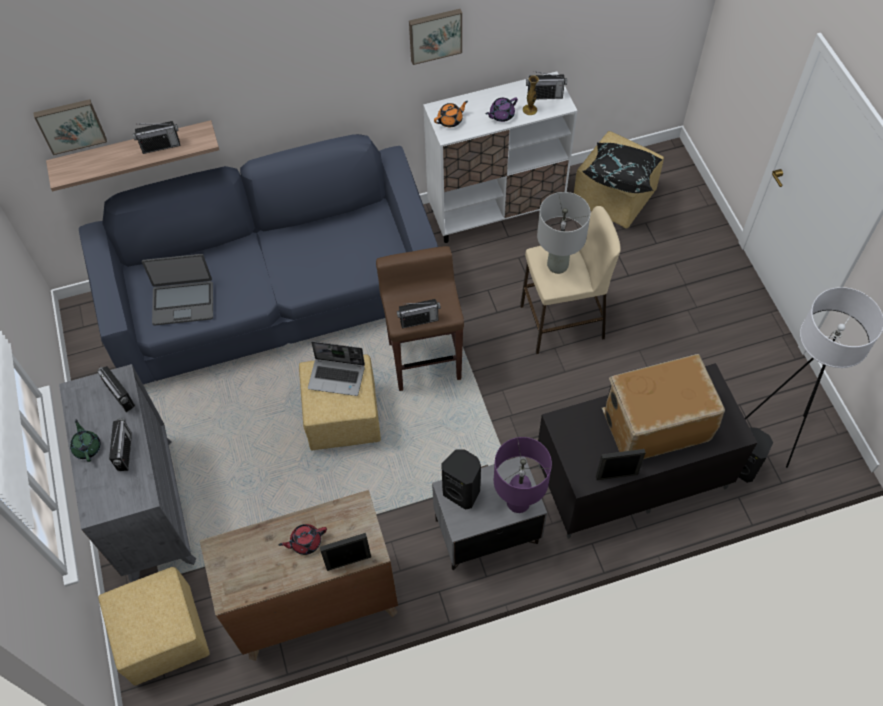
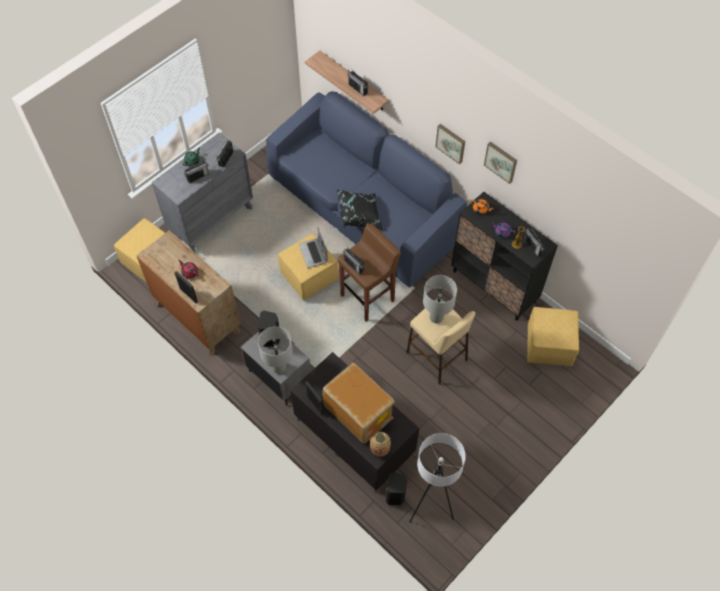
camera: 60 degrees right, 0 degrees up
(70, 125) = (334, 44): picture -> picture (451, 143)
(183, 302) = (313, 162): laptop -> none
(496, 210) = (494, 286): white cabinet -> black cabinet
(517, 502) = (279, 367): purple table lamp -> grey table lamp
(621, 175) = (545, 332): black pillow -> black pillow (359, 216)
(727, 424) = (380, 449): none -> vase

